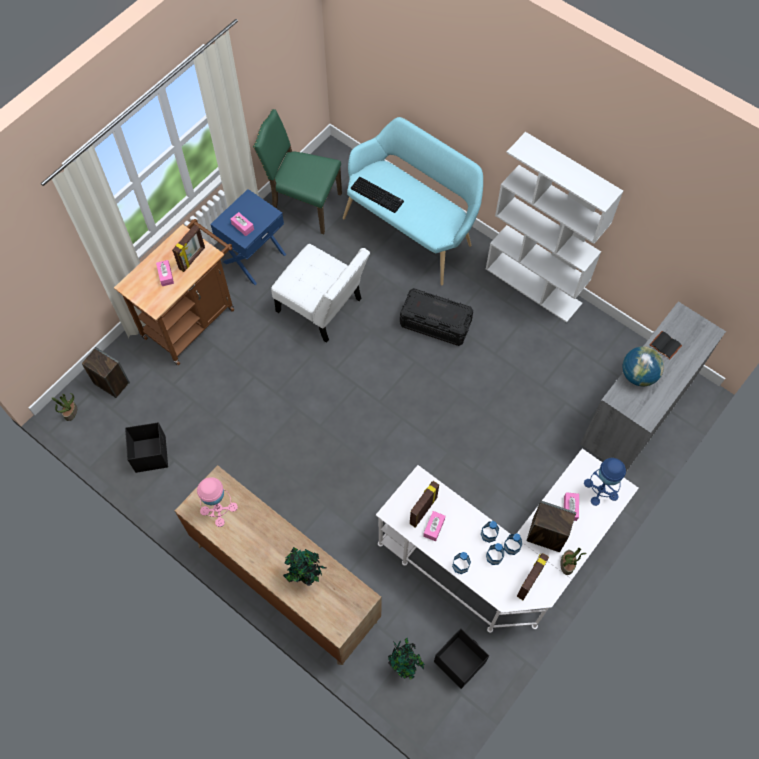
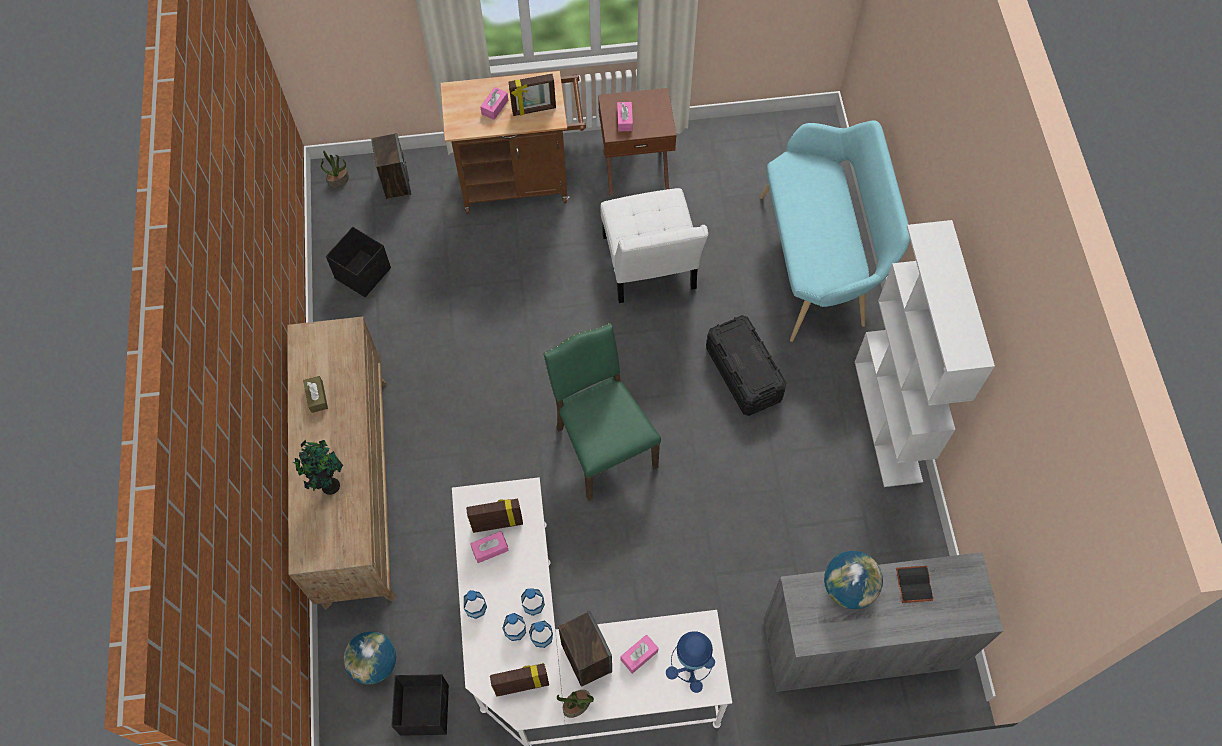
camera: 45 degrees right, 0 degrees up
(219, 509) = (323, 356): pink table lamp -> none
(242, 535) = (317, 397): none -> brown tissue box
(254, 257) = (635, 168): blue nightstand -> brown nightstand
(304, 205) = (735, 155): green chair -> green chair (603, 446)
(378, 195) = (792, 191): keyboard -> none
(404, 665) = (374, 663): potted plant -> globe

